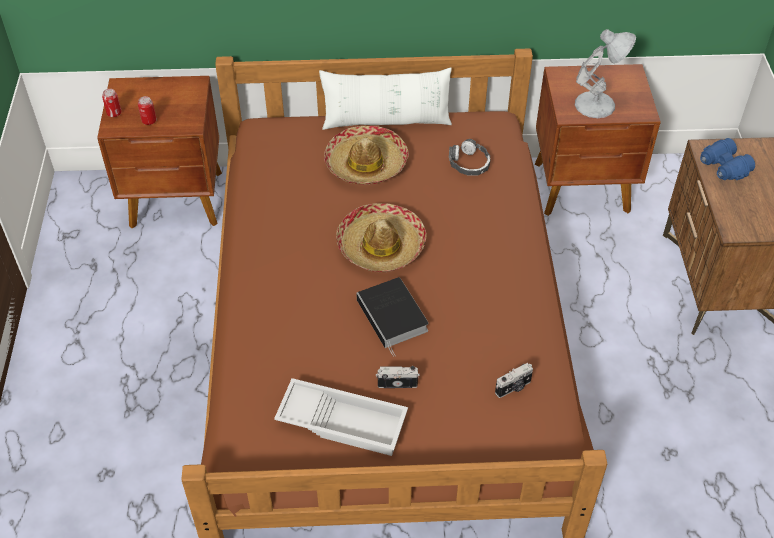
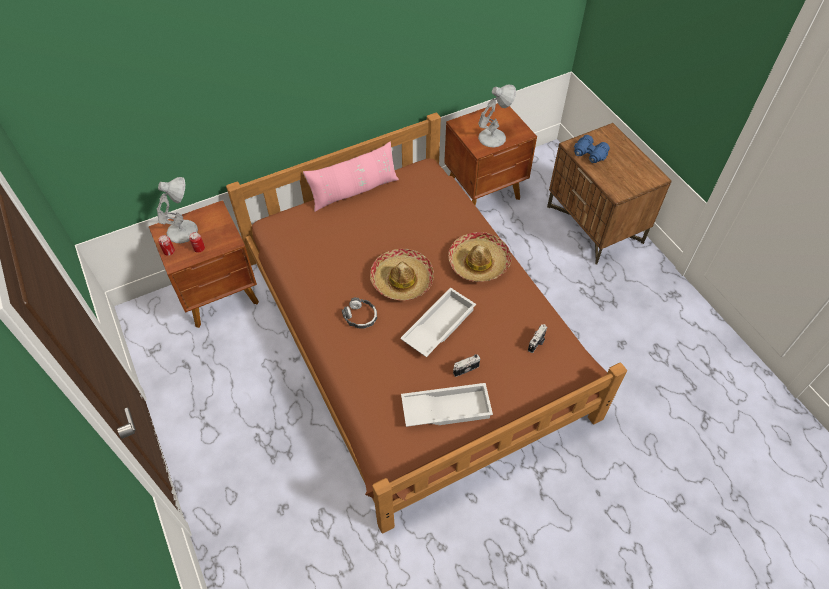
camera: 25 degrees left, 5 degrees up
(144, 95) = (184, 230): none -> white table lamp
(366, 164) = (359, 226): hat -> hat (478, 262)
(386, 121) = (354, 191): white pillow -> pink pillow
(393, 317) = (438, 325): book -> white tray
(469, 163) = (426, 203): headphones -> headphones (360, 316)

